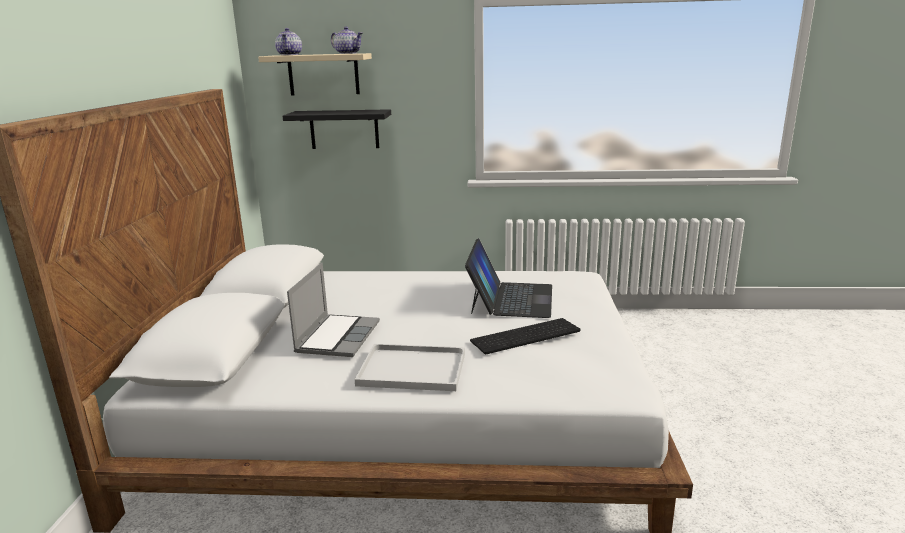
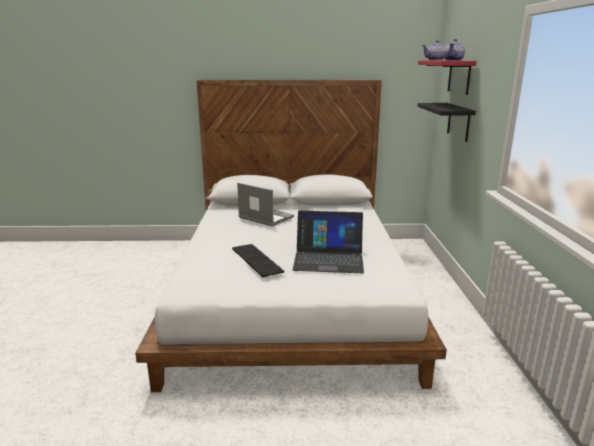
camera: 85 degrees right, 0 degrees up
(323, 74) = (459, 77): beige shelf -> red shelf
(337, 337) = (265, 218): laptop -> laptop turned 150 degrees counterclockwise
(414, 368) = (222, 235): white tray -> none

